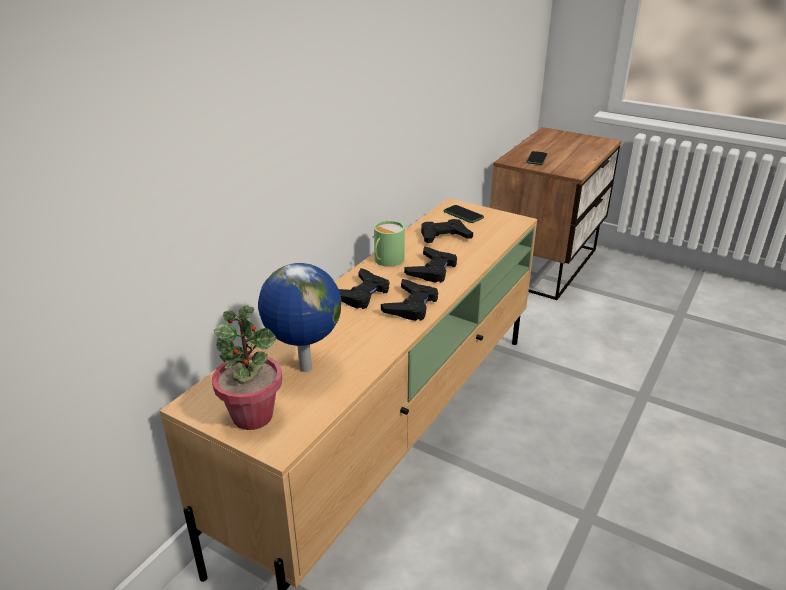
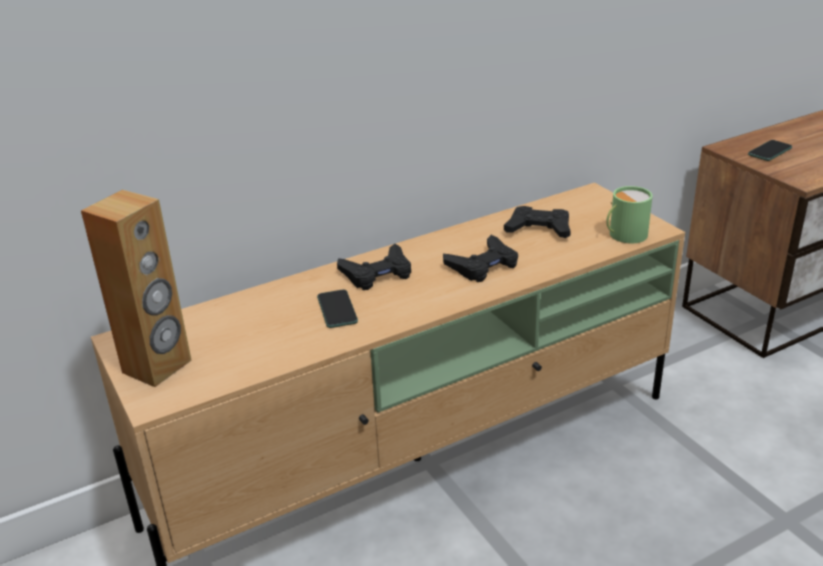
camera: 30 degrees right, 0 degrees up
(253, 416) = (157, 367): potted plant -> brown speaker
(304, 369) = (245, 336): globe -> none
(386, 260) = (442, 242): green mug -> green mug (624, 235)
(411, 305) = (417, 300): black game controller -> none
(463, 215) = (590, 207): phone -> phone (337, 310)

